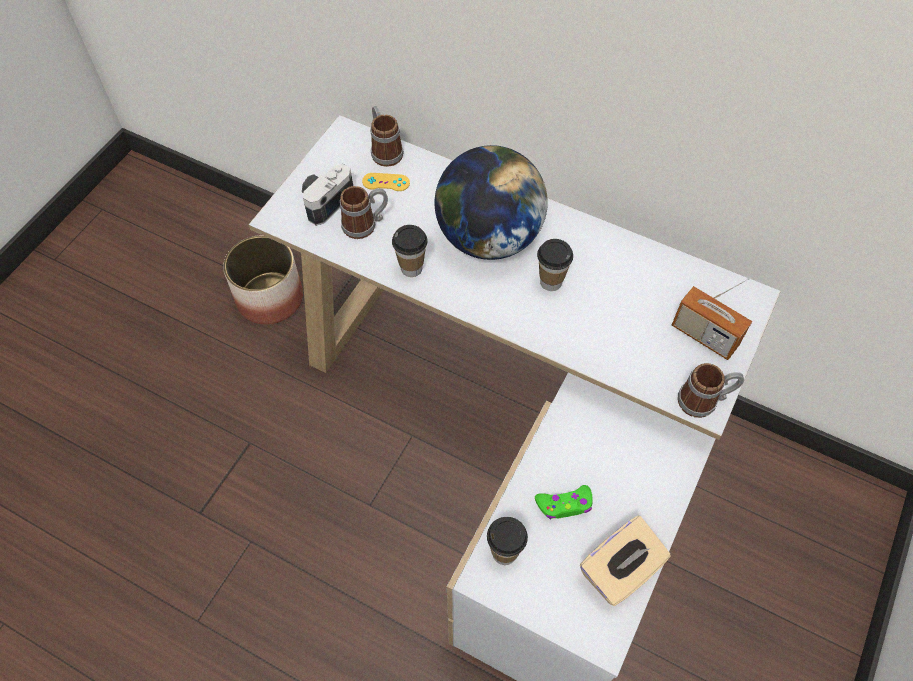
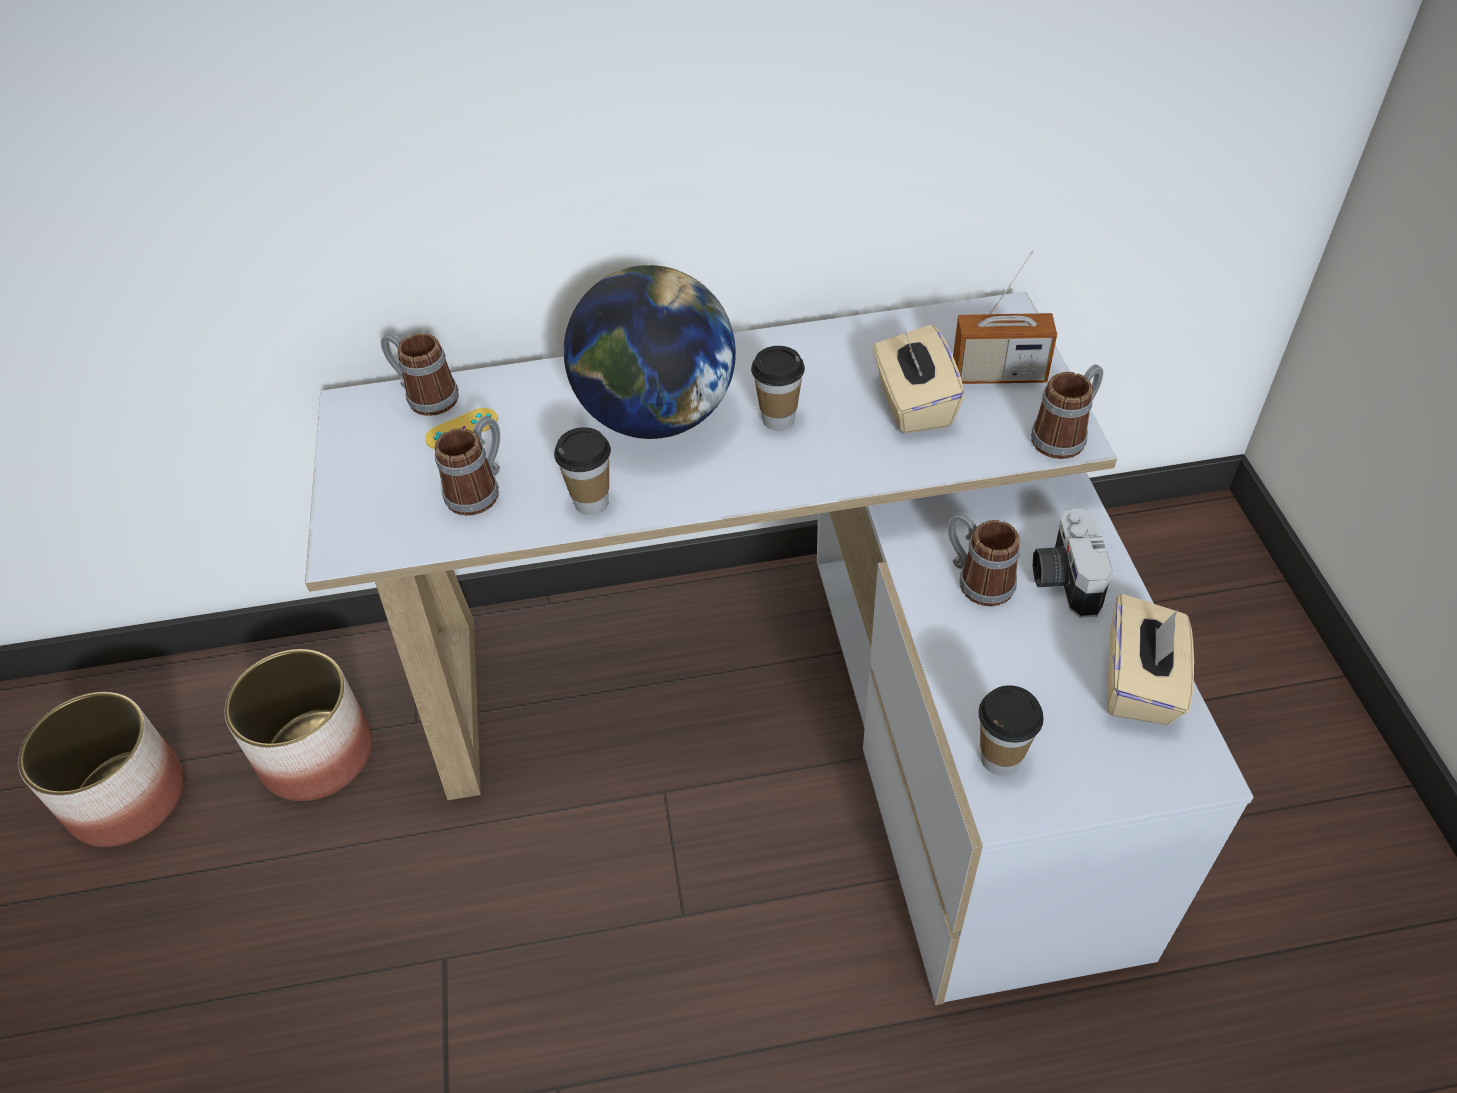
camera: 35 degrees left, 10 degrees down
(177, 263) = (126, 797): none -> planter
(325, 201) = (395, 494): camera -> camera (1063, 579)
(564, 505) = (1012, 658): green game controller -> none
(590, 448) = (977, 579): none -> mug
(635, 322) = (913, 404): none -> beige tissue box

